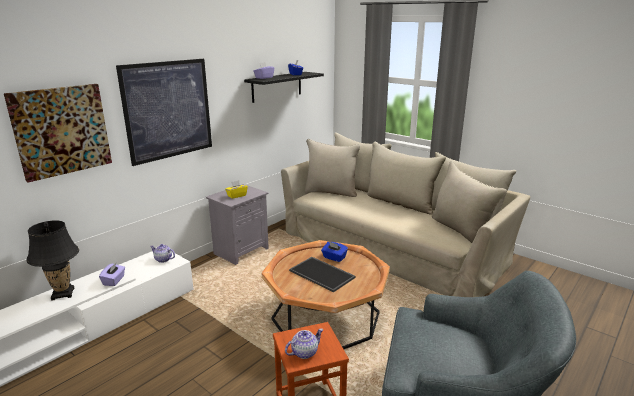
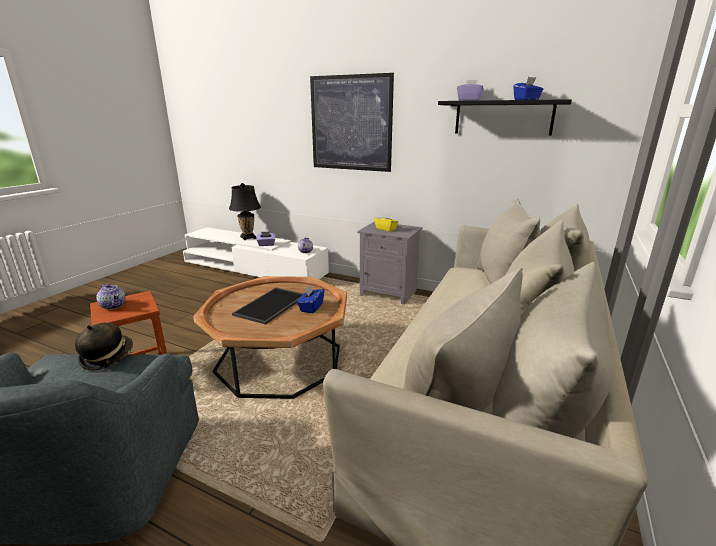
camera: 75 degrees right, 0 degrees up
(61, 131) = (272, 125): picture -> none
(408, 337) = (107, 357): none -> hat

